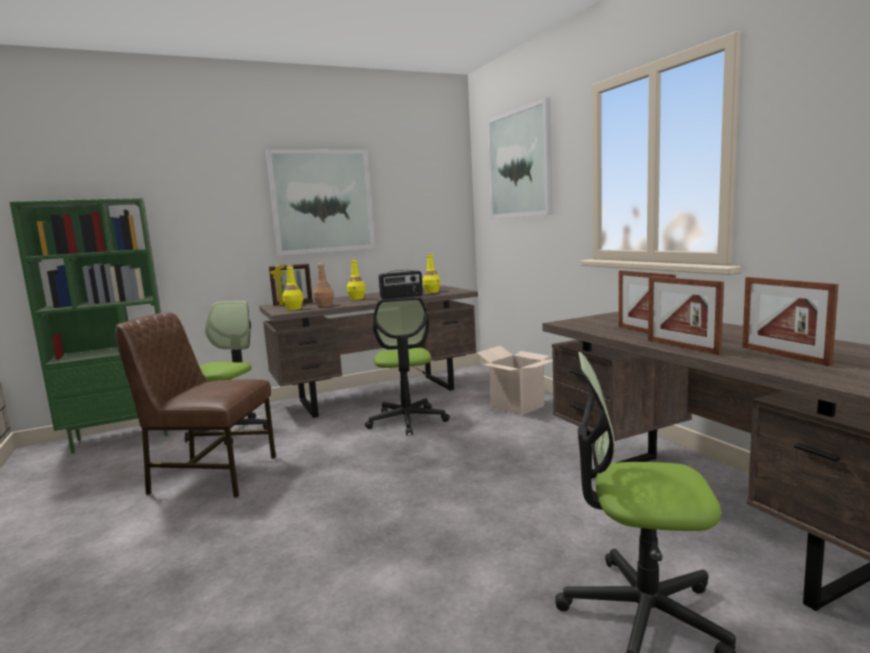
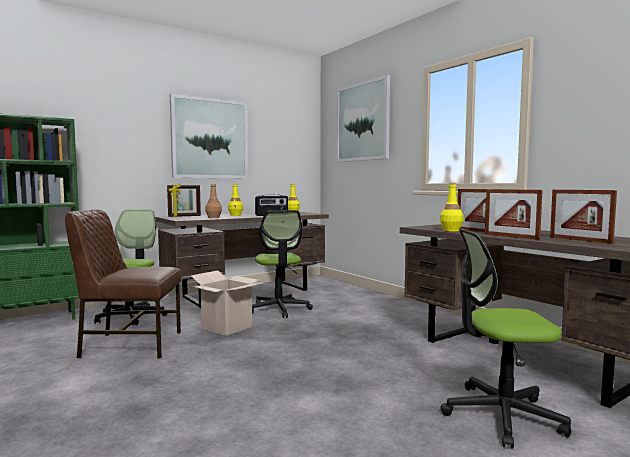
camera: 10 degrees left, 5 degrees down
(294, 309) = (189, 218): yellow bottle -> yellow bottle (451, 231)
(517, 406) = (361, 301): cardboard box -> cardboard box (227, 327)

